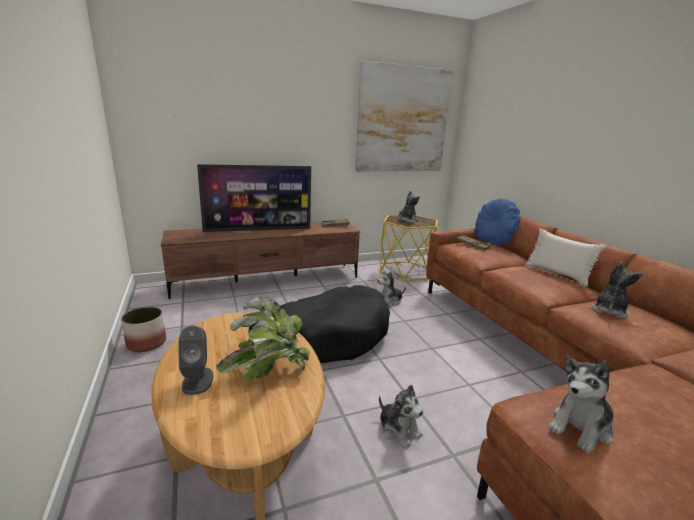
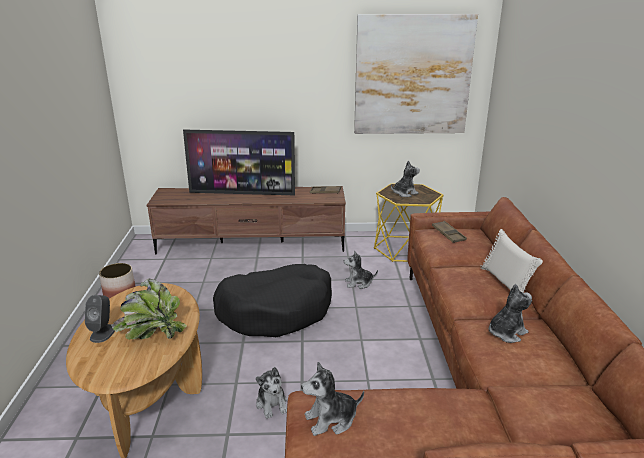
camera: 20 degrees right, 5 degrees up
(493, 242) = (481, 233): blue pillow -> none

